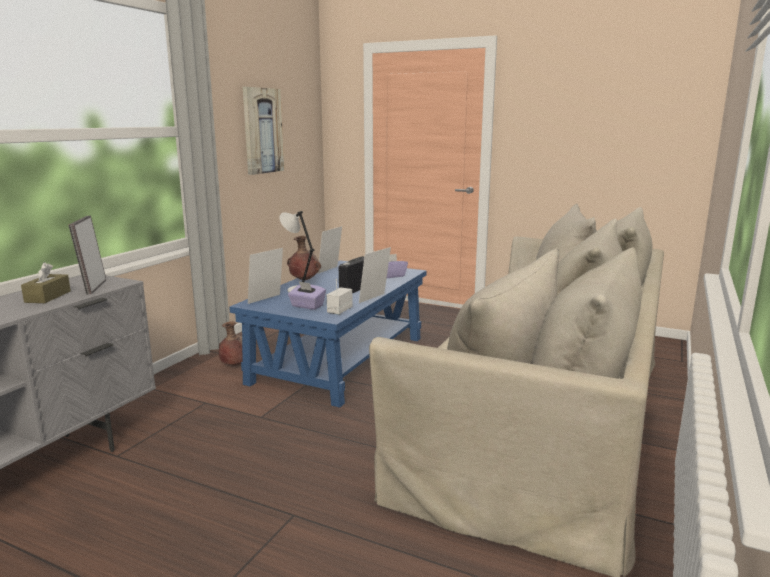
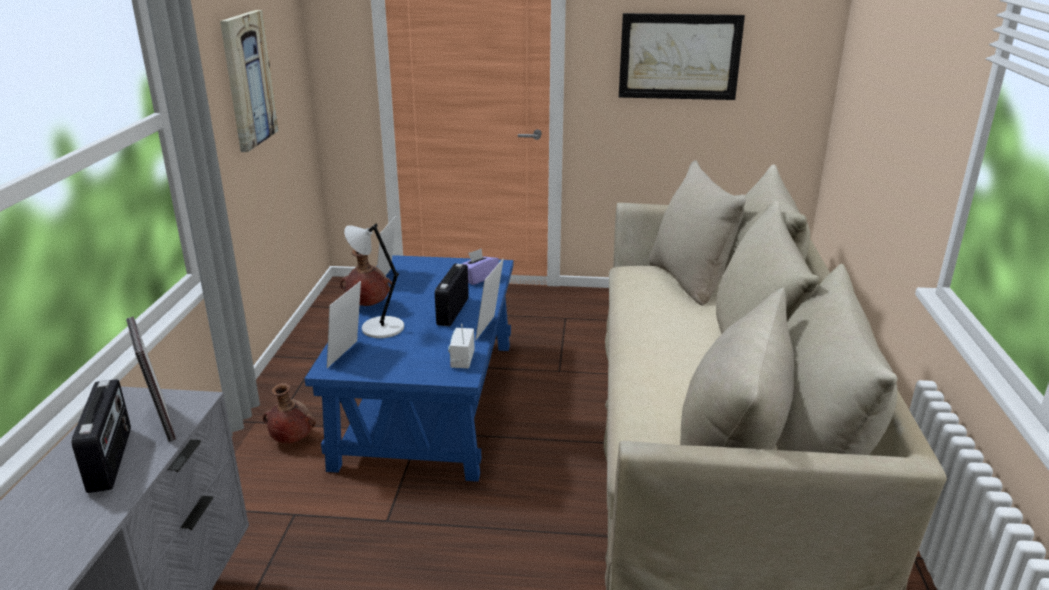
camera: 20 degrees left, 10 degrees up
(48, 297) = (112, 459): brown tissue box -> radio
(307, 306) = (413, 358): purple tissue box -> none
(580, 131) = (679, 56): none -> picture

